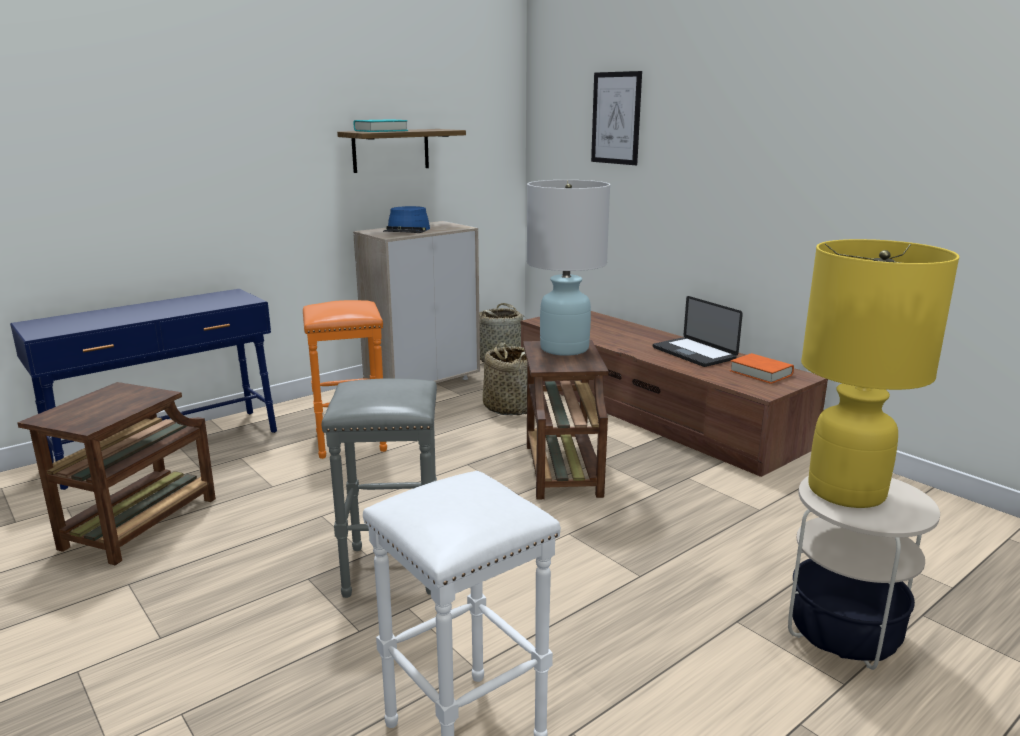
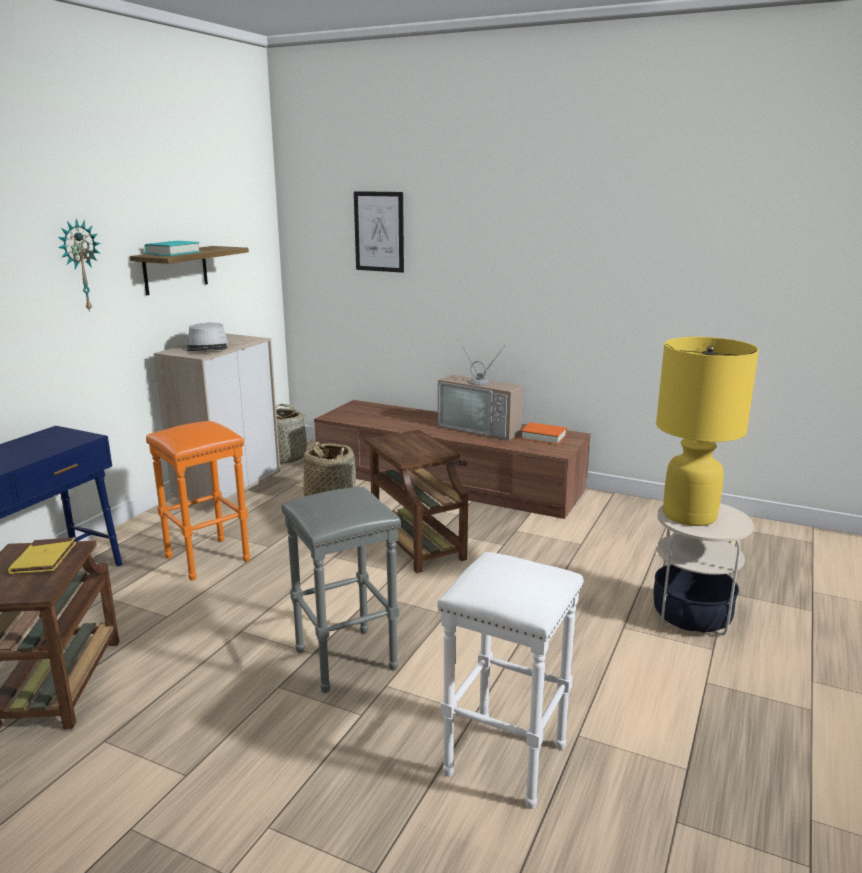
camera: 25 degrees left, 0 degrees up
(125, 399) = (44, 559): none -> yellow book
(280, 137) = (80, 266): none -> wall clock
(407, 230) = (208, 347): blue hat -> grey hat
(564, 348) = (405, 440): white table lamp -> none
(694, 353) = (482, 428): laptop -> television

